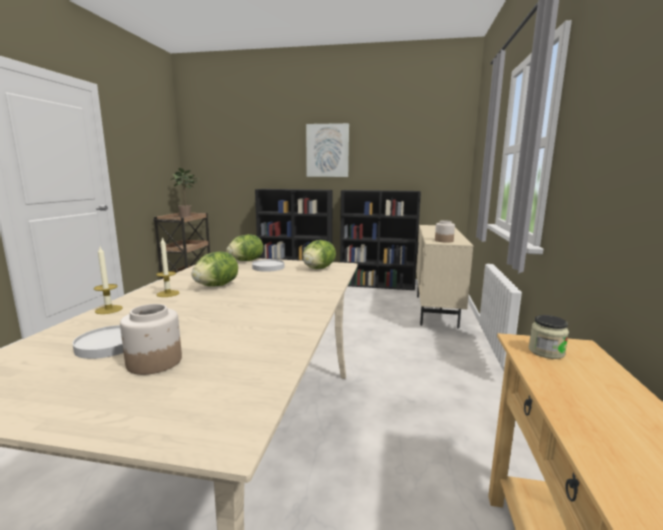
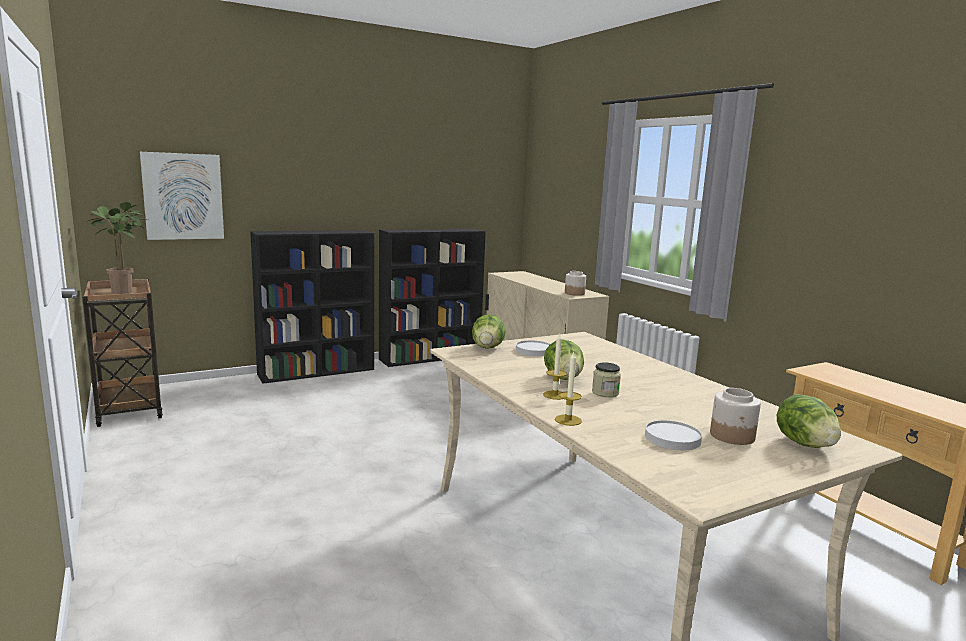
camera: 40 degrees left, 0 degrees up
(318, 269) = (577, 343): lettuce -> lettuce (805, 444)
(327, 150) = (354, 173): picture -> picture (183, 196)
(546, 352) = (827, 374): jar -> jar (605, 393)

